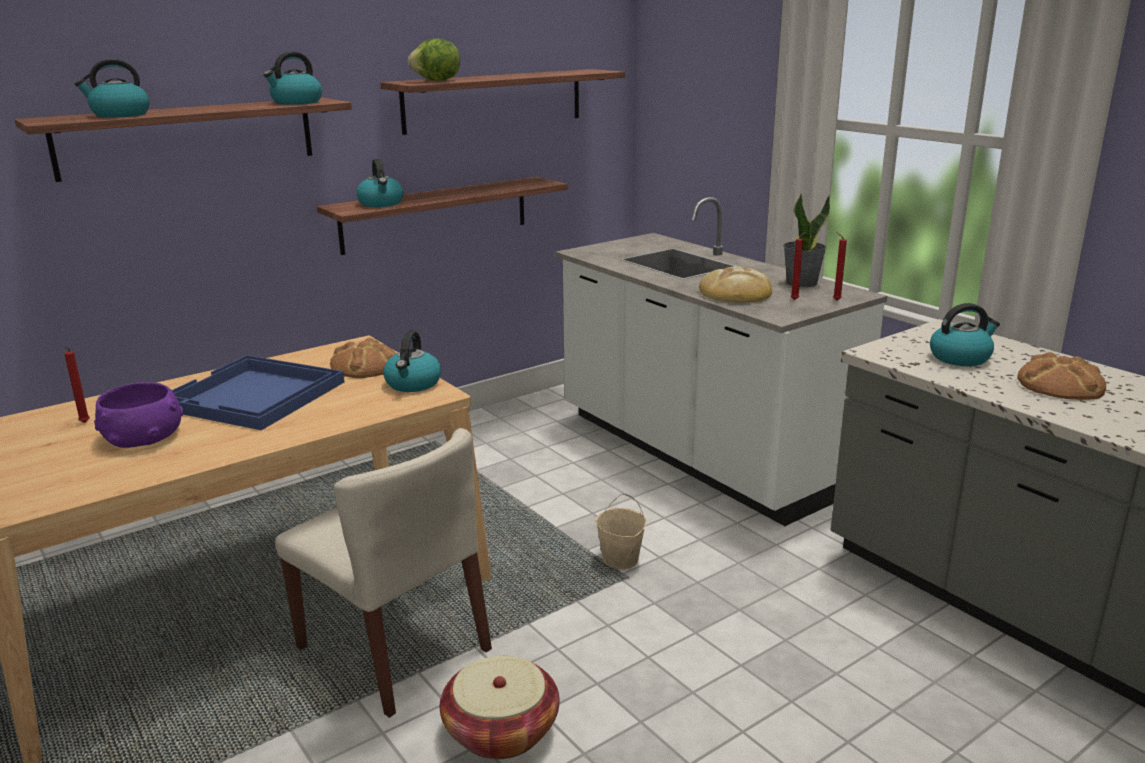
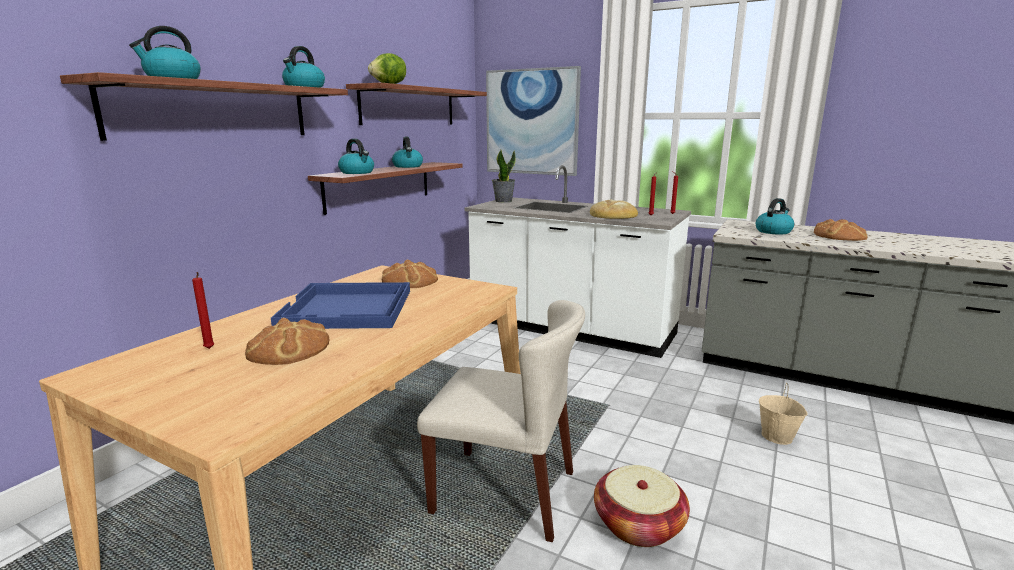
camera: 25 degrees left, 5 degrees down
(144, 436) = (288, 348): purple bowl -> bread
(413, 384) = (464, 286): kettle -> kettle (408, 166)
(620, 560) = (593, 396): beige bucket -> beige bucket (777, 437)
(699, 117) = (531, 122): none -> picture
(801, 283) = (637, 209): potted plant -> potted plant (503, 201)

